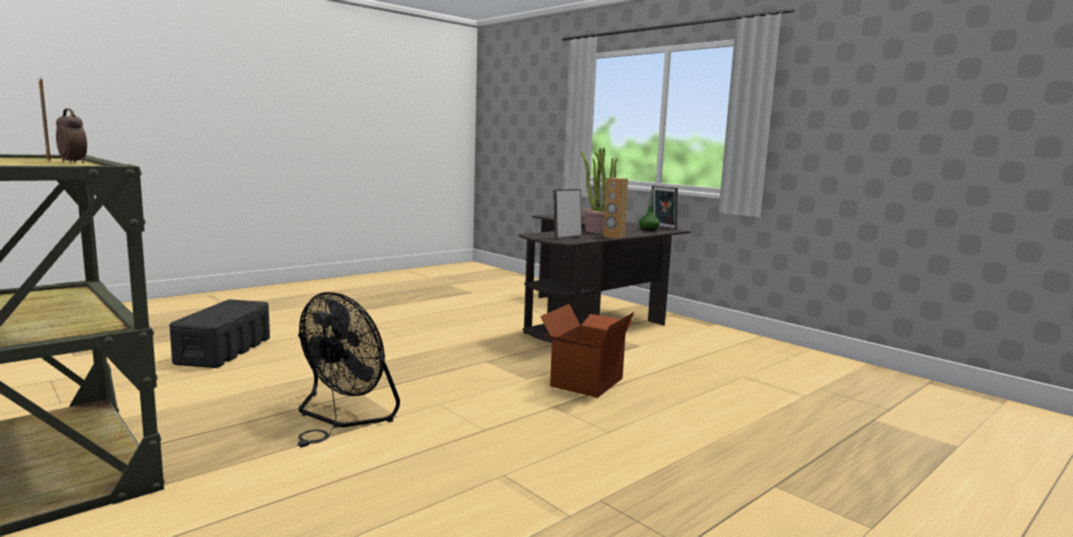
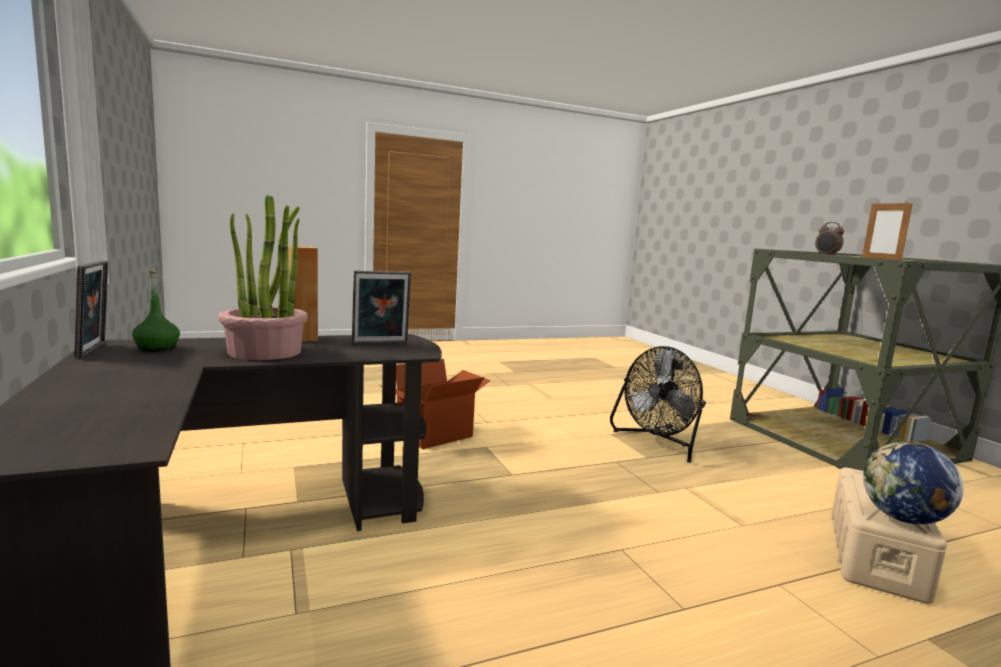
camera: 160 degrees left, 0 degrees up
(224, 350) = (875, 555): black storage box -> beige storage box
(234, 304) = (903, 519): none -> globe

